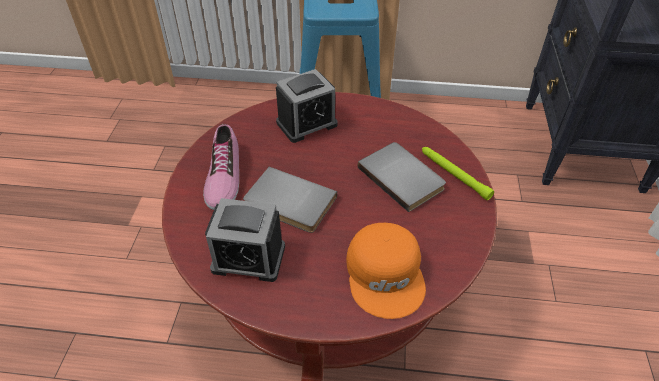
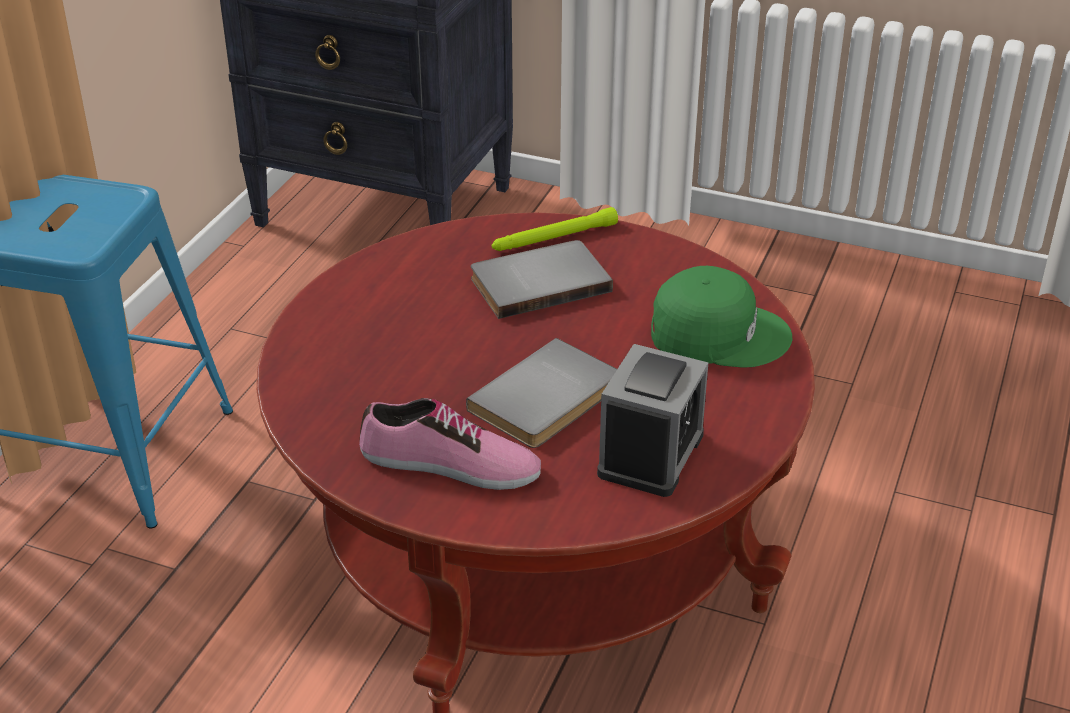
camera: 75 degrees left, 10 degrees down
(307, 124) = (358, 353): alarm clock -> none
(386, 274) = (718, 333): orange cap -> green cap

